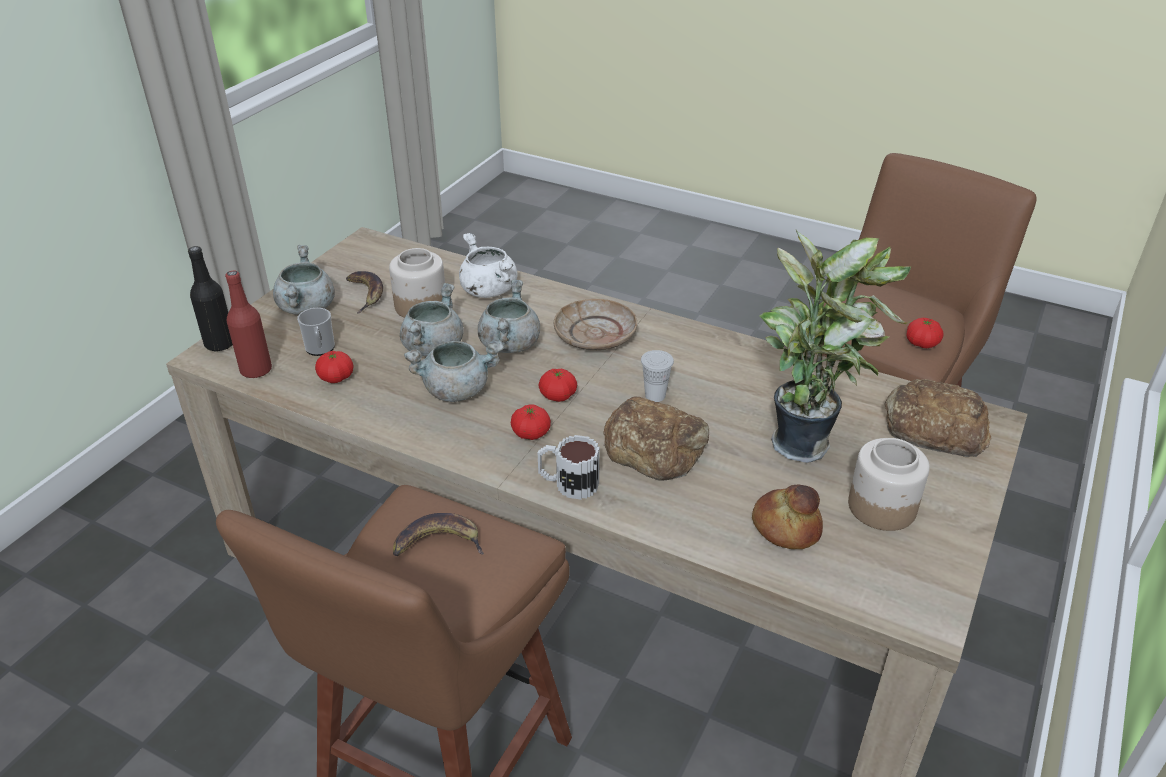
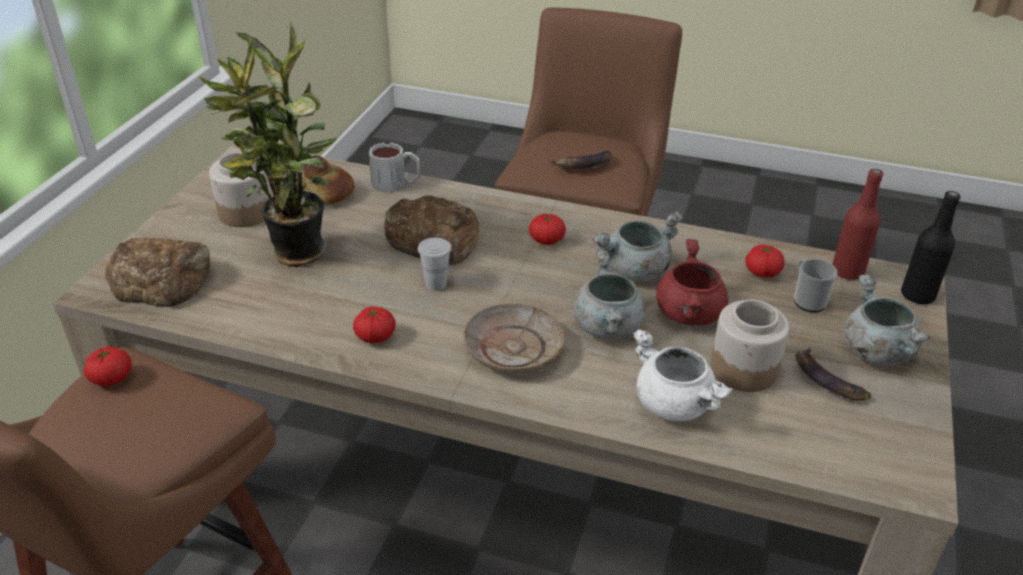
camera: 170 degrees right, 0 degrees up
(433, 347) = (690, 315): grey cooking pot -> red cooking pot
(558, 395) = (533, 275): tomato -> tomato (375, 336)
(568, 483) = (502, 207): mug -> mug (396, 183)

